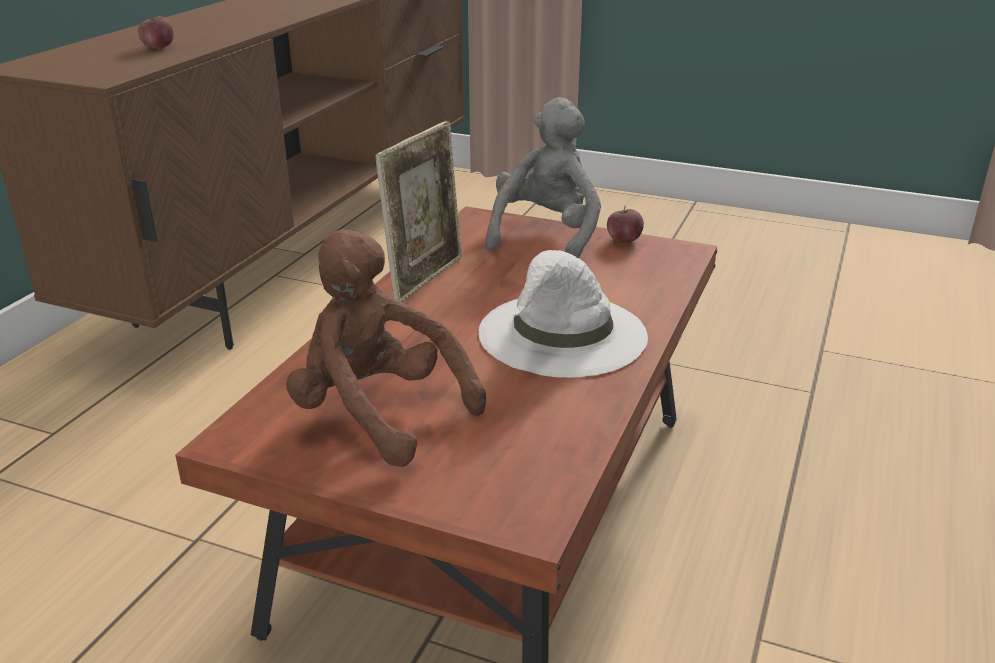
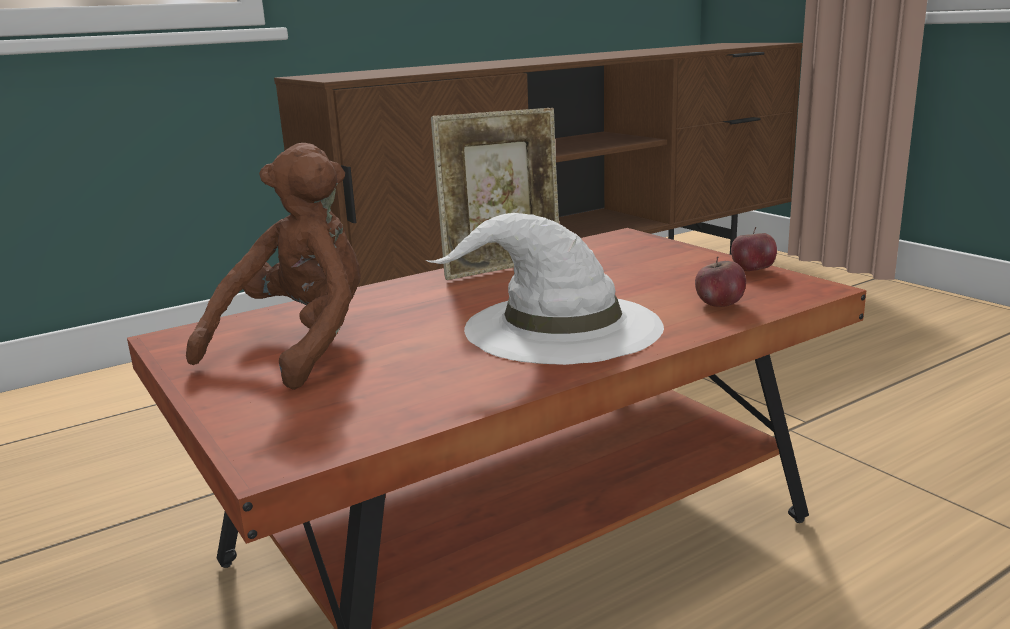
camera: 35 degrees right, 10 degrees down
(158, 48) = (416, 70): apple -> apple (719, 304)
(378, 413) = (301, 346): brown plush toy -> brown plush toy turned 45 degrees clockwise
(546, 236) = (670, 256): grey plush toy -> none

